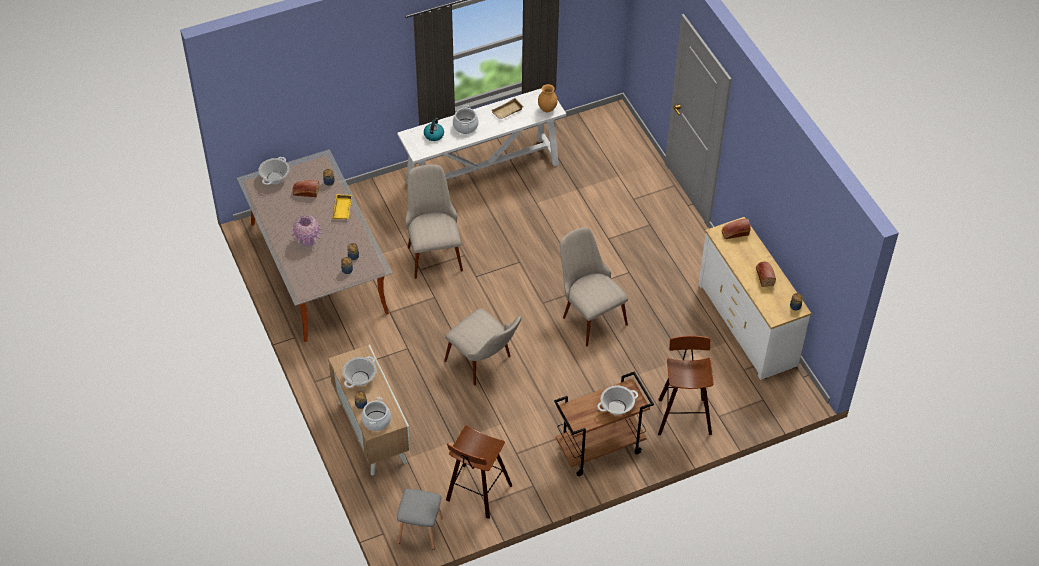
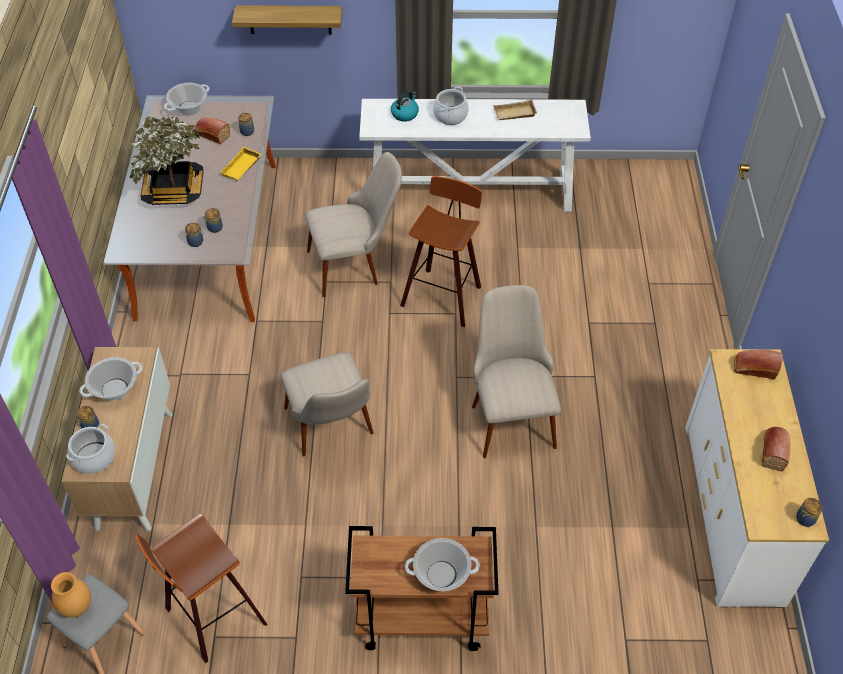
camera: 25 degrees right, 0 degrees up
(308, 240) = (174, 190): pink vase -> potted plant
(340, 94) = (290, 19): none -> shelf
(433, 251) = (355, 264): beige chair -> beige chair turned 60 degrees clockwise
(547, 109) = (568, 125): brown vase -> brown vase (77, 607)
(682, 415) = (570, 615): stool -> stool (443, 295)

